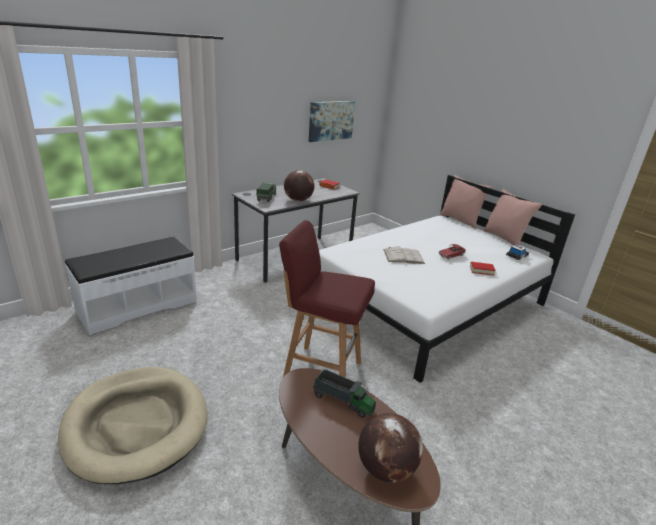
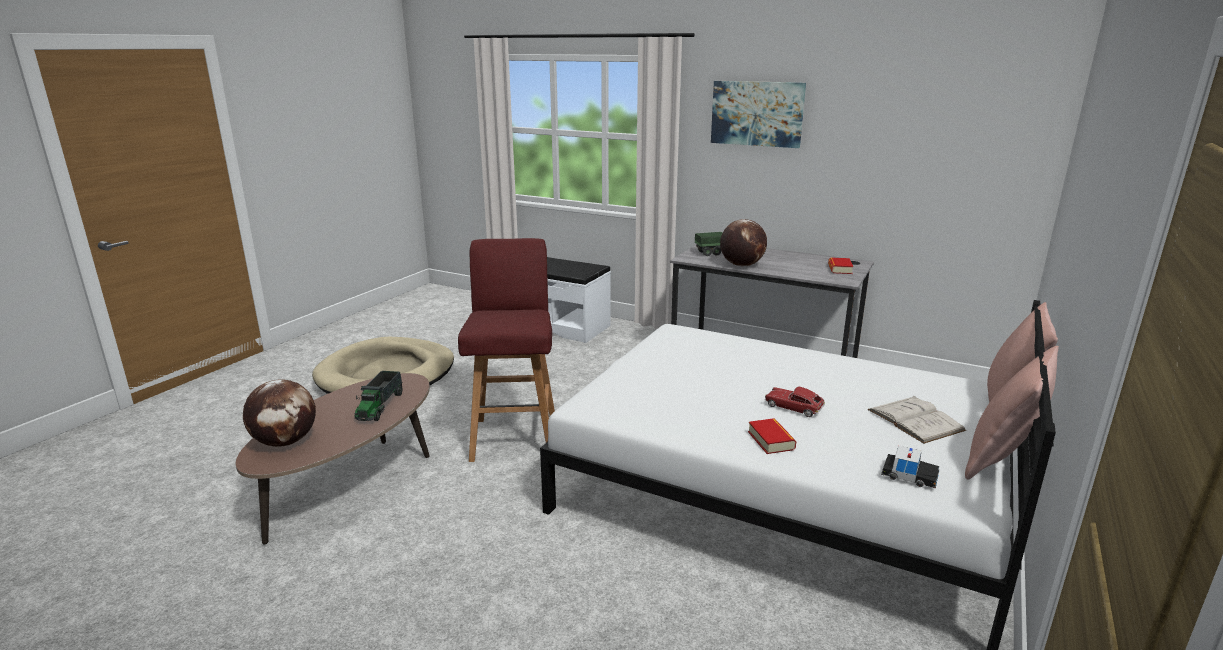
camera: 70 degrees right, 5 degrees down
(331, 120) = (898, 164): picture -> picture (757, 113)
(403, 256) = (729, 373): white book -> white book (915, 420)

